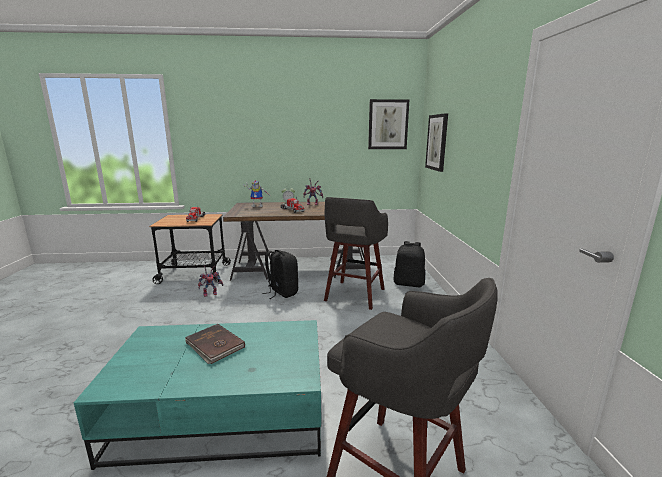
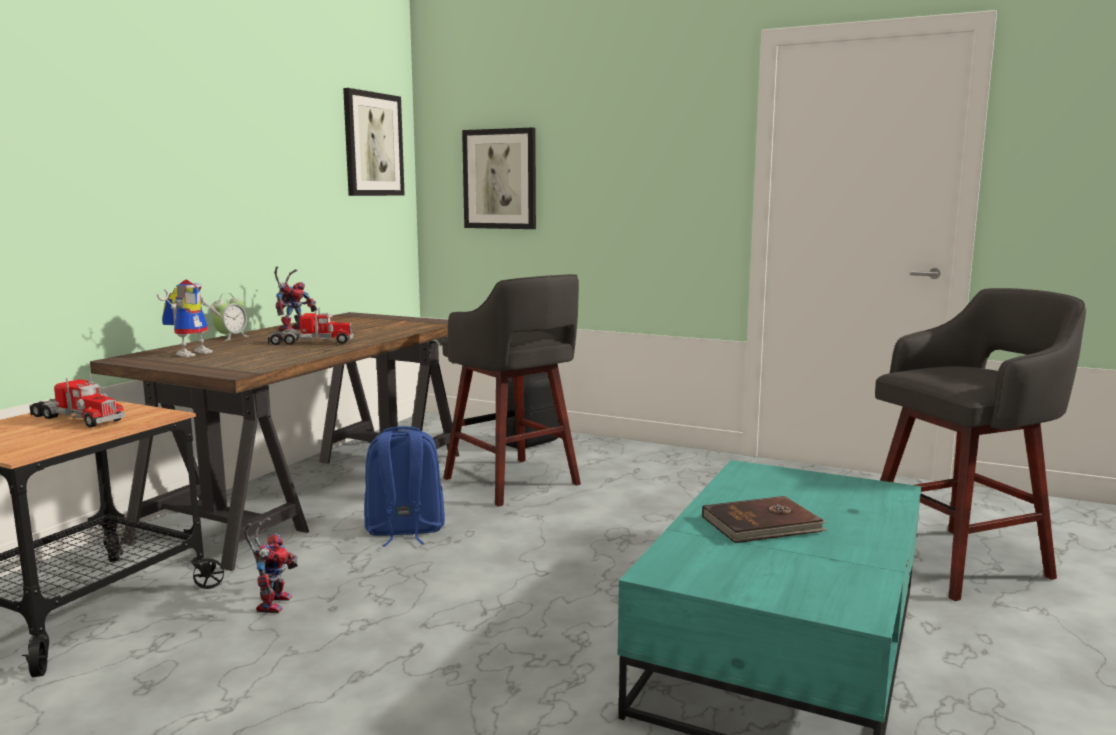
camera: 60 degrees left, 5 degrees down
(282, 292) = (404, 531): black backpack -> blue backpack

